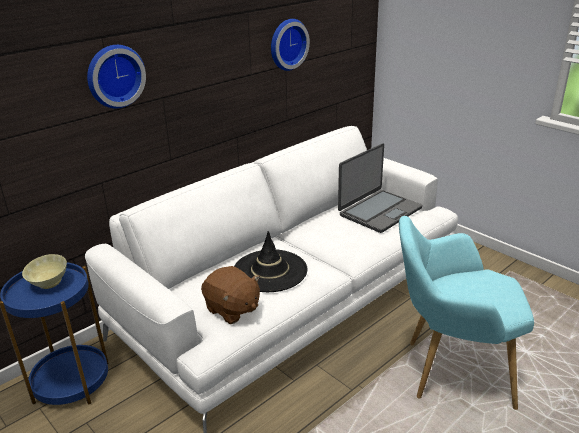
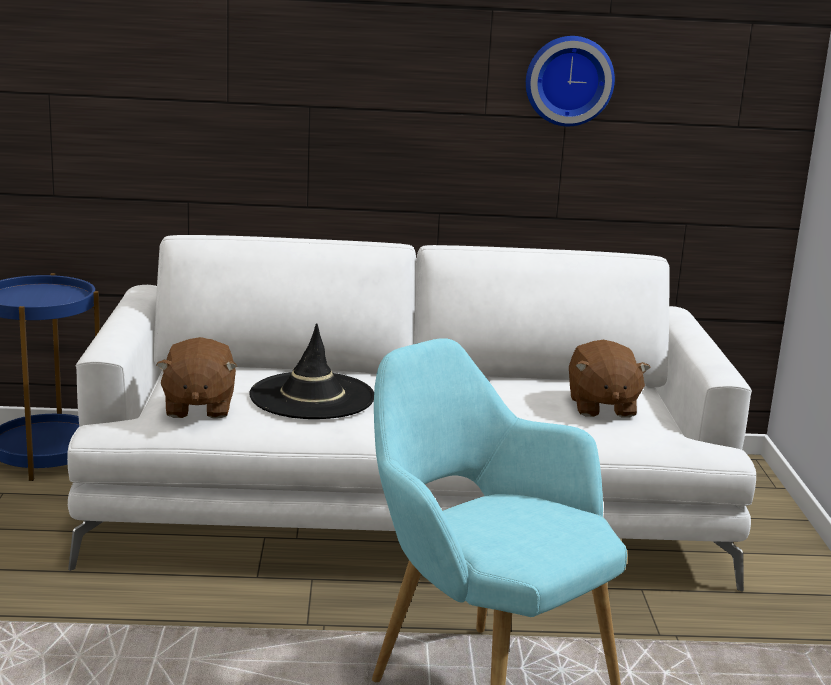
camera: 40 degrees right, 10 degrees down
(48, 283) = (49, 295): beige bowl -> none
(114, 75) = (233, 52): wall clock -> none
(379, 211) = (601, 407): laptop -> brown plush toy

